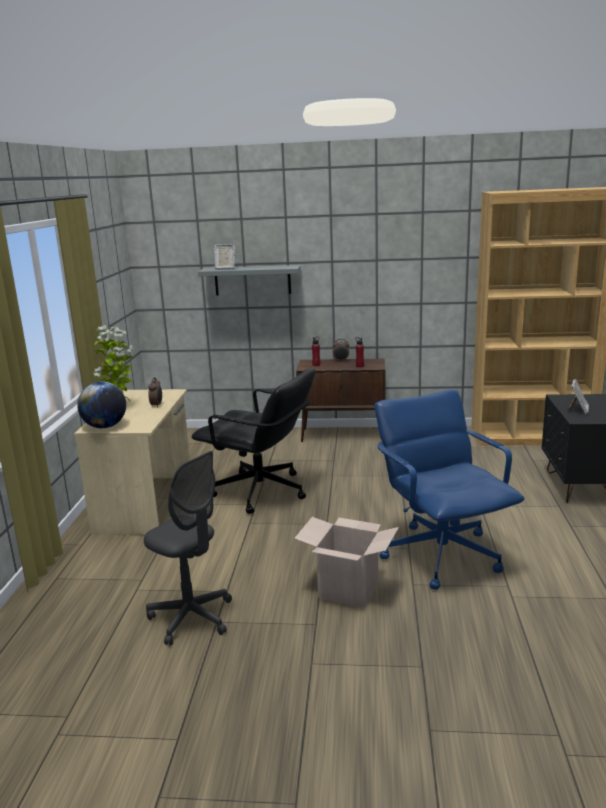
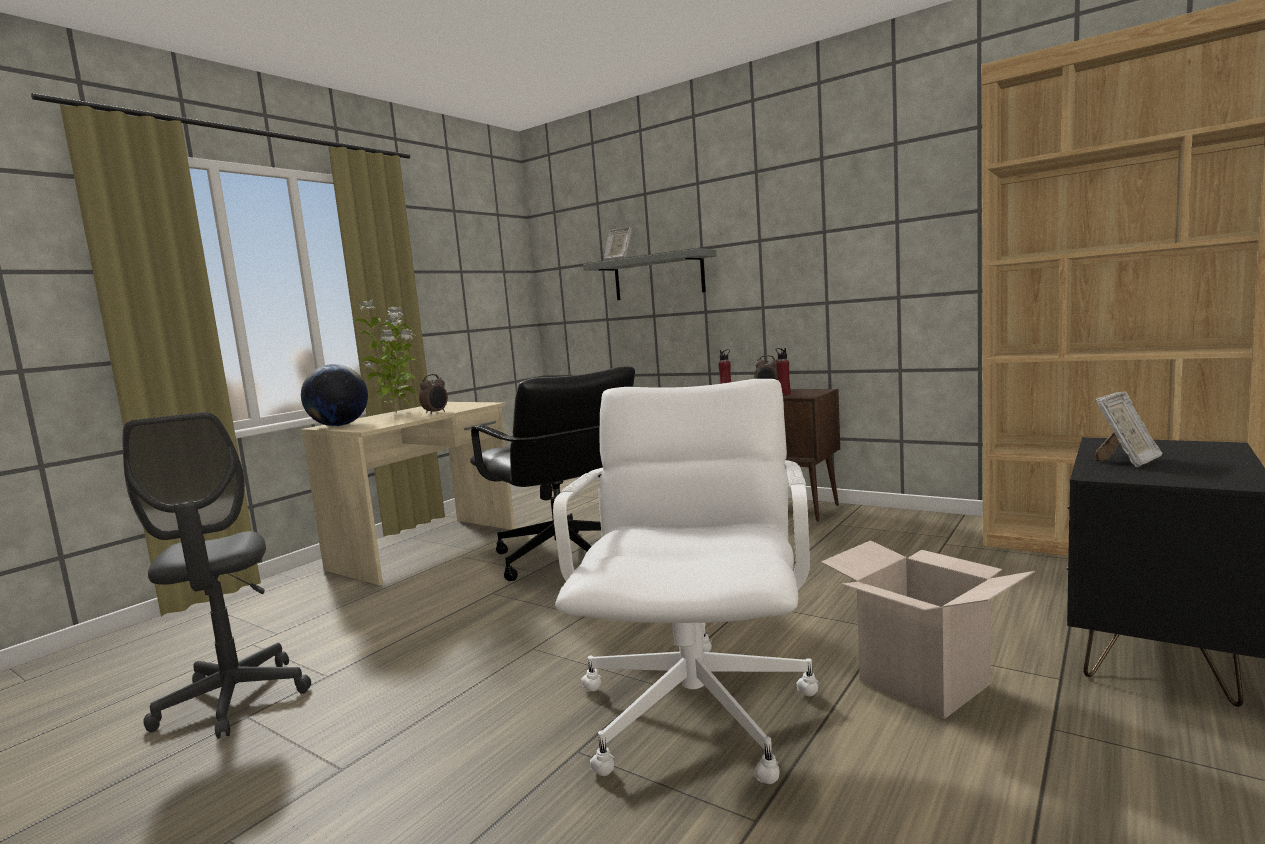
camera: 30 degrees right, 10 degrees down
(348, 590) = (468, 726): cardboard box -> cardboard box (924, 683)
(441, 554) = (698, 711): blue office chair -> white office chair

